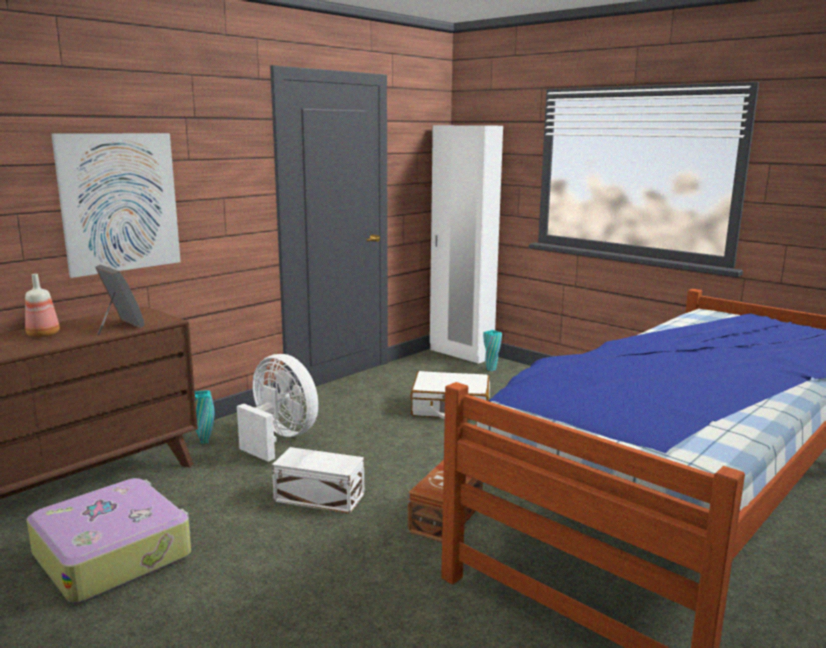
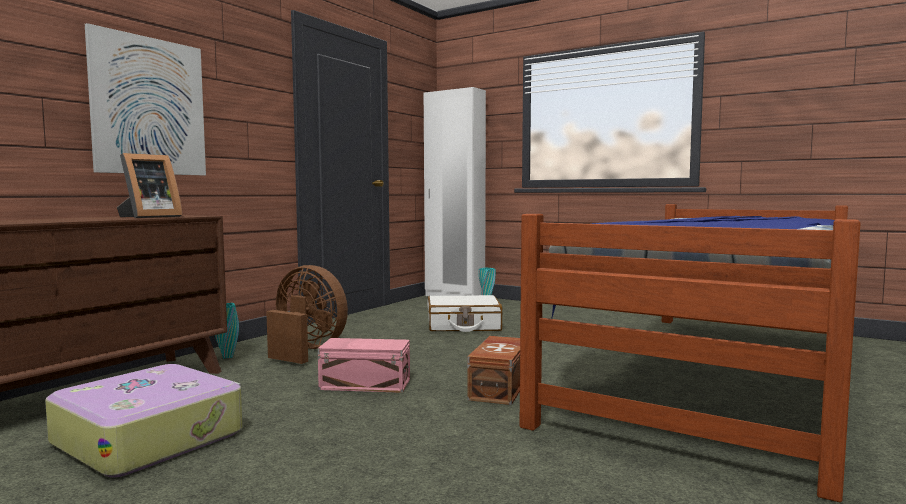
camera: 10 degrees left, 10 degrees down
(44, 335) = (67, 219): bottle -> none
(118, 326) = (148, 217): picture frame -> picture frame turned 90 degrees clockwise
(279, 439) = (306, 351): white fan -> brown fan
(319, 496) = (364, 384): white storage box -> pink storage box

